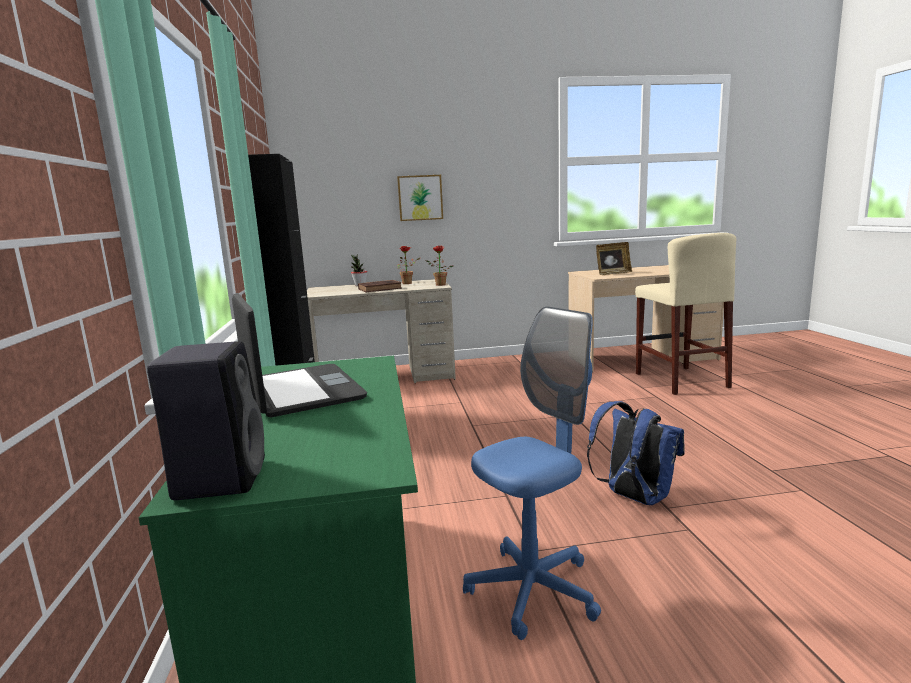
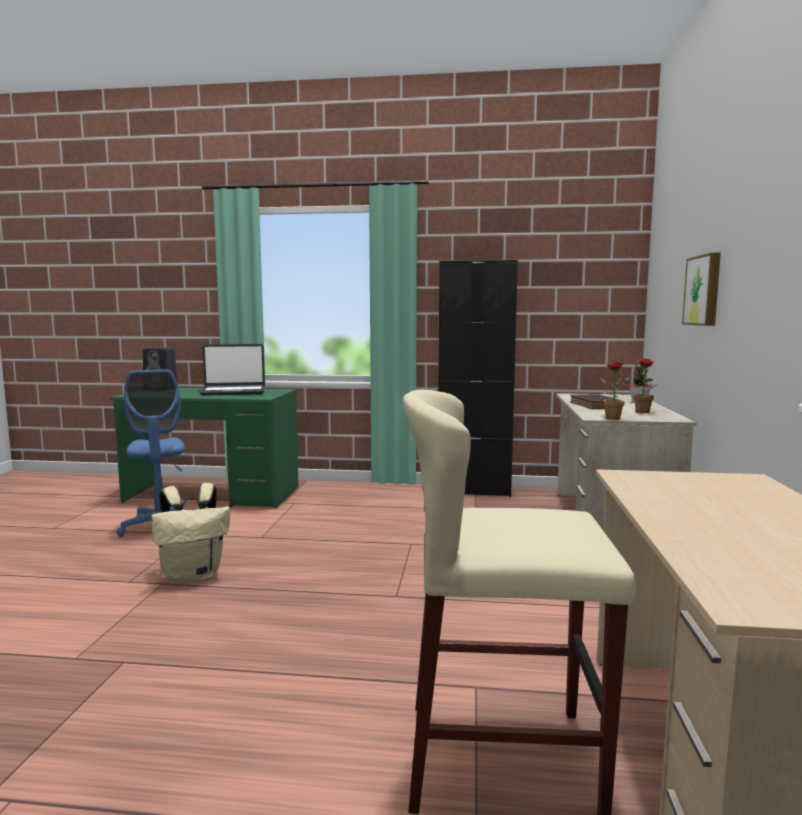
camera: 105 degrees right, 5 degrees down
(613, 273) = (688, 491): picture frame -> none
(634, 497) = (193, 576): blue backpack -> beige backpack

